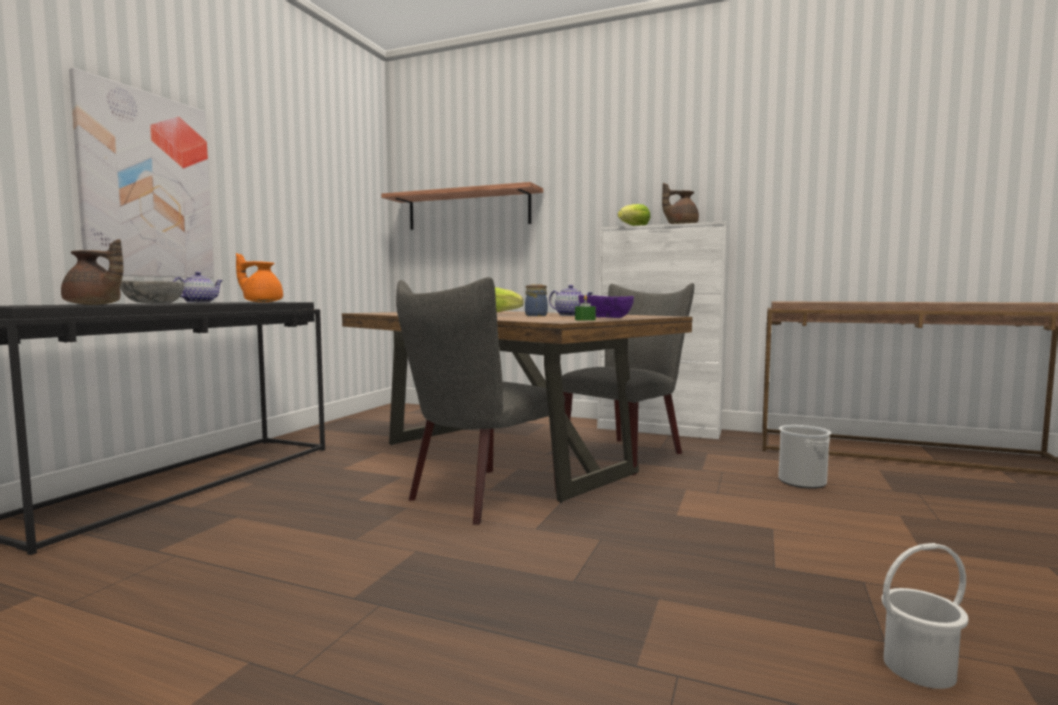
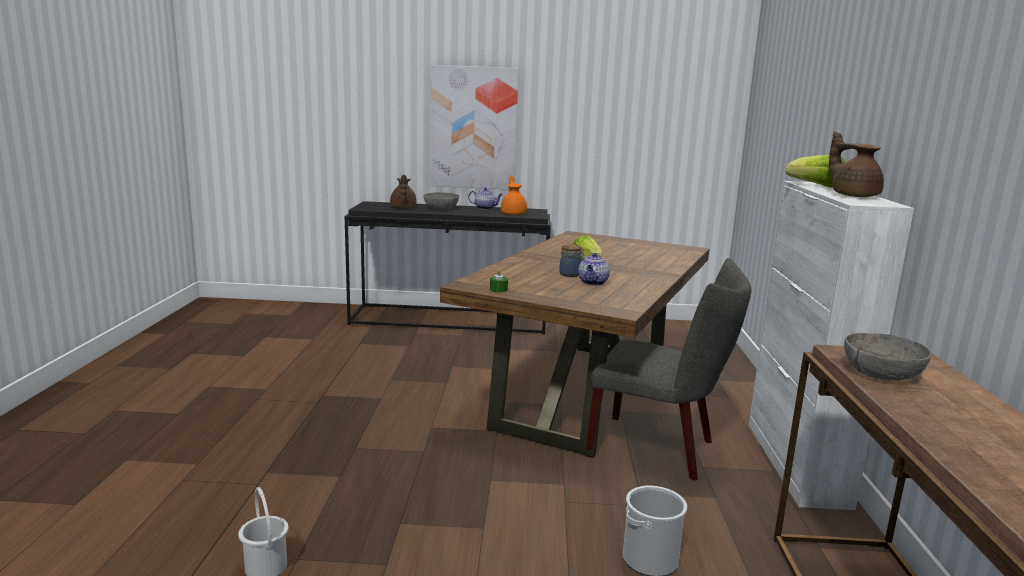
camera: 70 degrees right, 10 degrees up
(468, 210) = (775, 129): shelf -> none
(478, 497) = (479, 400): grey chair -> none
(605, 318) = (547, 294): purple bowl -> none
(824, 301) = (881, 373): none -> grey bowl

